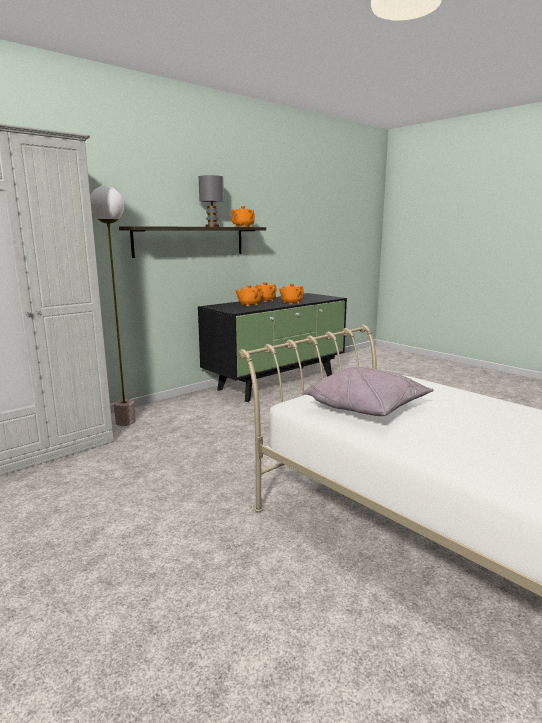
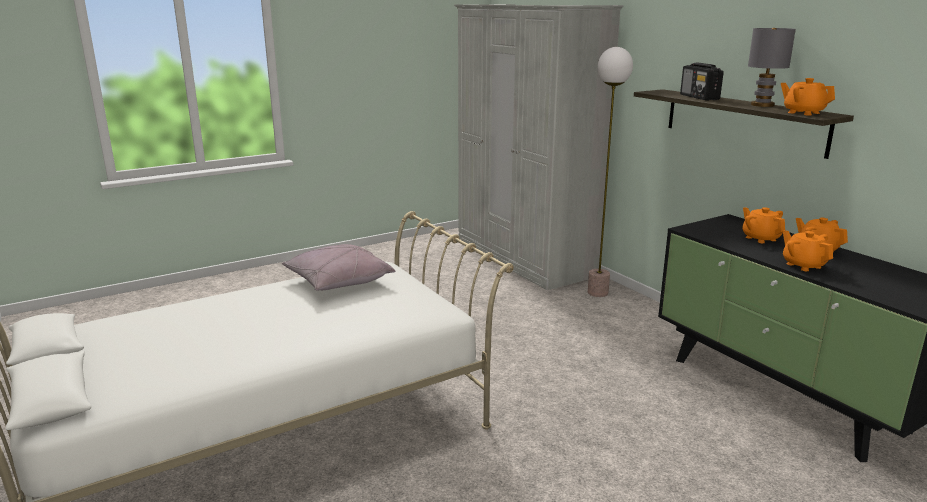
camera: 100 degrees right, 5 degrees up
(175, 226) = (699, 97): none -> radio

